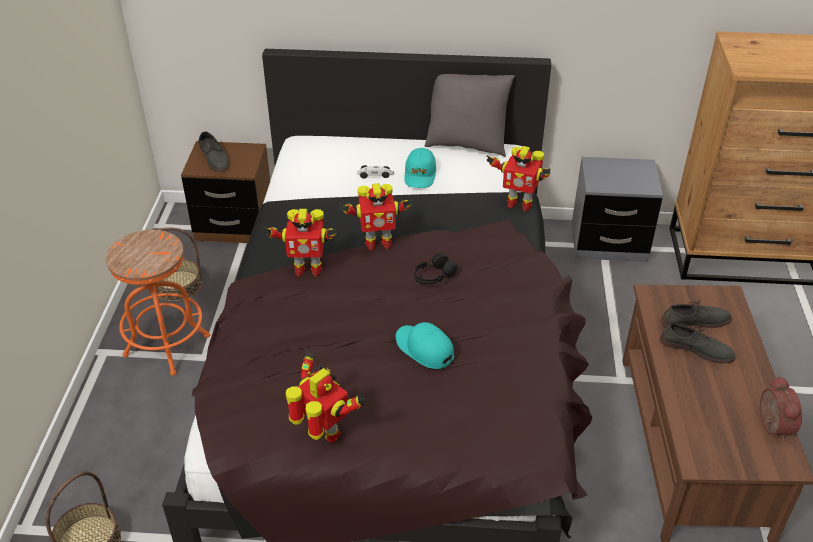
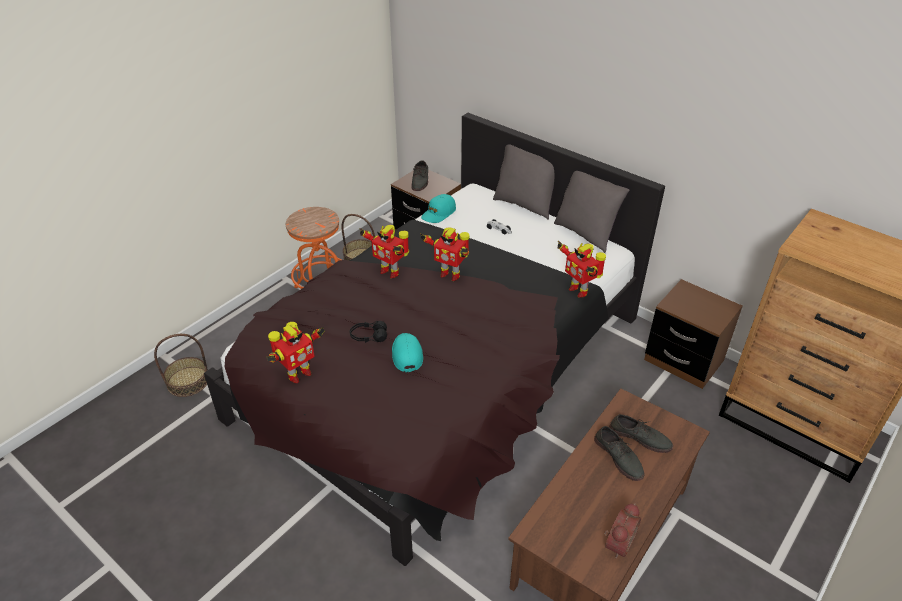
camera: 35 degrees right, 0 degrees up
(324, 434) = (298, 374): toy robot -> toy robot turned 60 degrees clockwise
(374, 138) = (524, 205): none -> grey pillow
(420, 174) = (529, 241): turquoise cap -> turquoise cap (438, 213)
(433, 276) = (462, 312): black headphones -> black headphones (368, 337)
(608, 243) = (683, 360): grey nightstand -> brown nightstand

